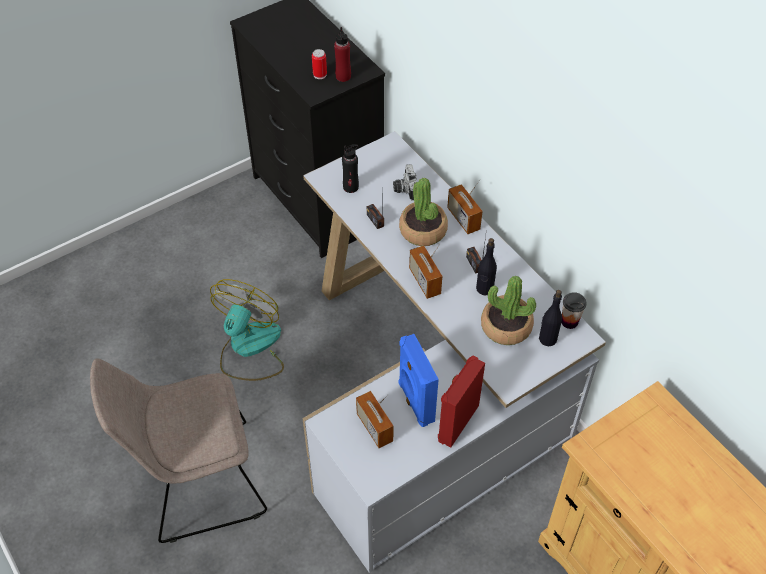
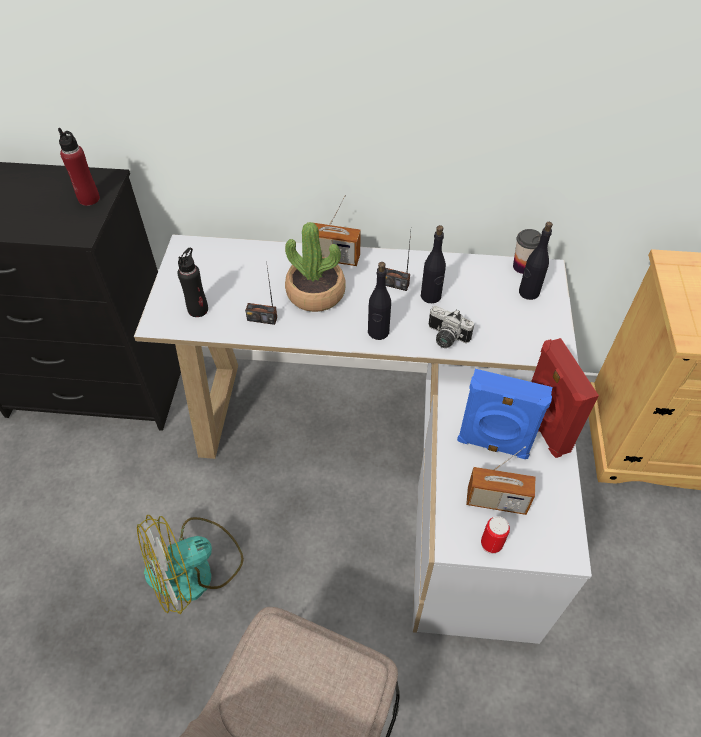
camera: 50 degrees left, 0 degrees up
(249, 348) = (194, 569): fan -> fan turned 90 degrees counterclockwise
(320, 74) = (60, 213): can -> can (491, 544)
(404, 189) = (250, 273): camera -> camera (445, 338)
(424, 281) = (378, 332): radio -> black bottle
(506, 327) = (489, 310): potted plant -> none

